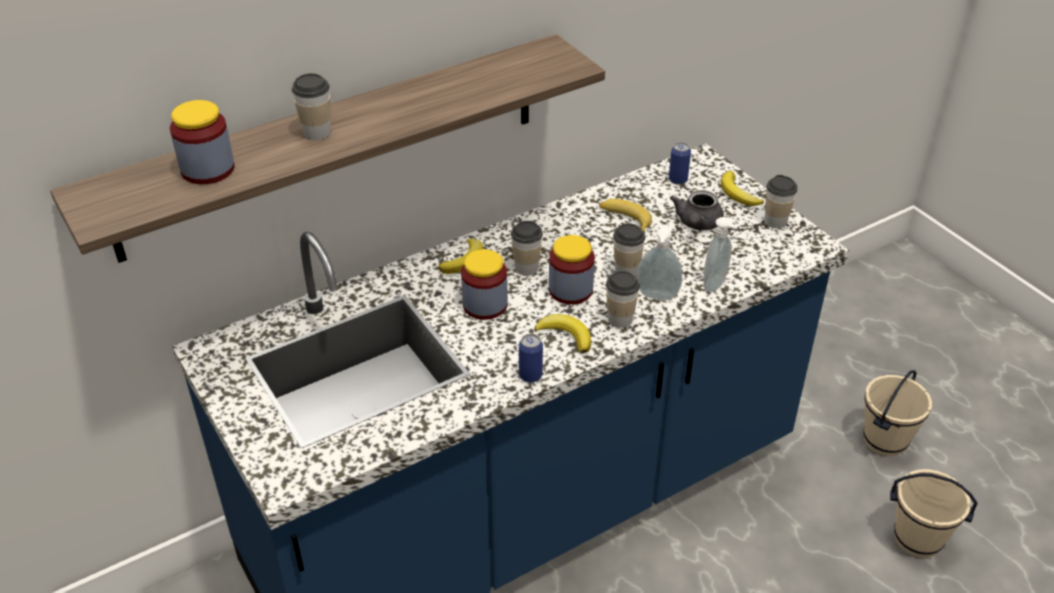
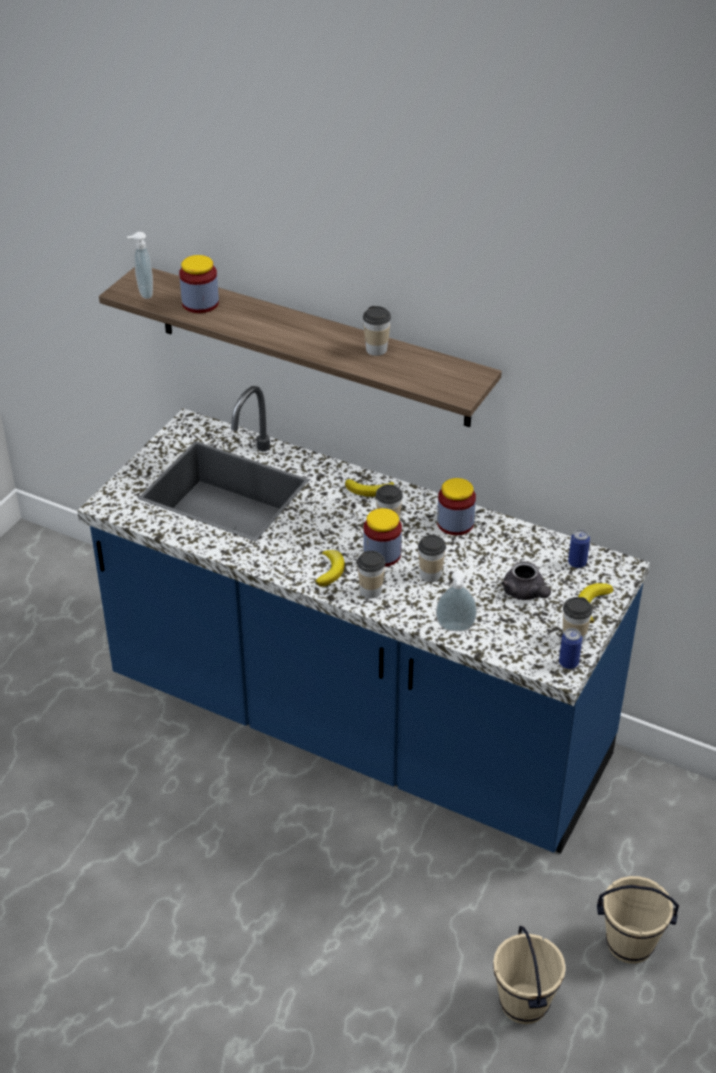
camera: 60 degrees right, 0 degrees up
(317, 132) = (274, 323): cup -> cup (376, 349)
(485, 305) = (330, 520): jar -> jar (455, 523)
(530, 375) = (275, 569): can -> can (568, 663)
(624, 220) = (493, 552): banana -> none
(657, 297) = (412, 601): soap dispenser -> soap dispenser (144, 293)
(697, 224) = (525, 593): grey teapot -> grey teapot turned 105 degrees counterclockwise

